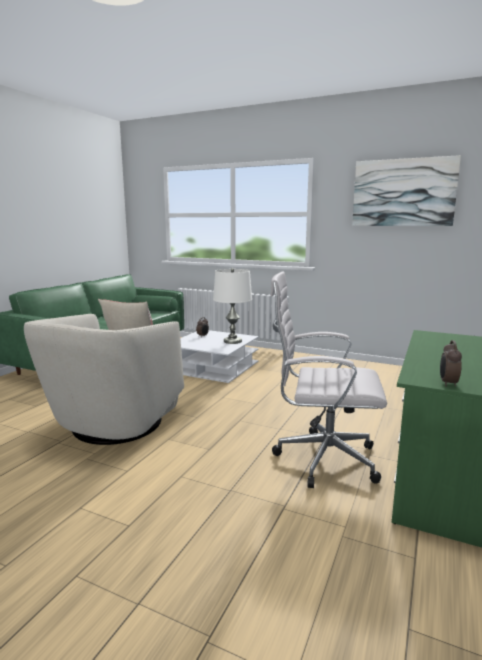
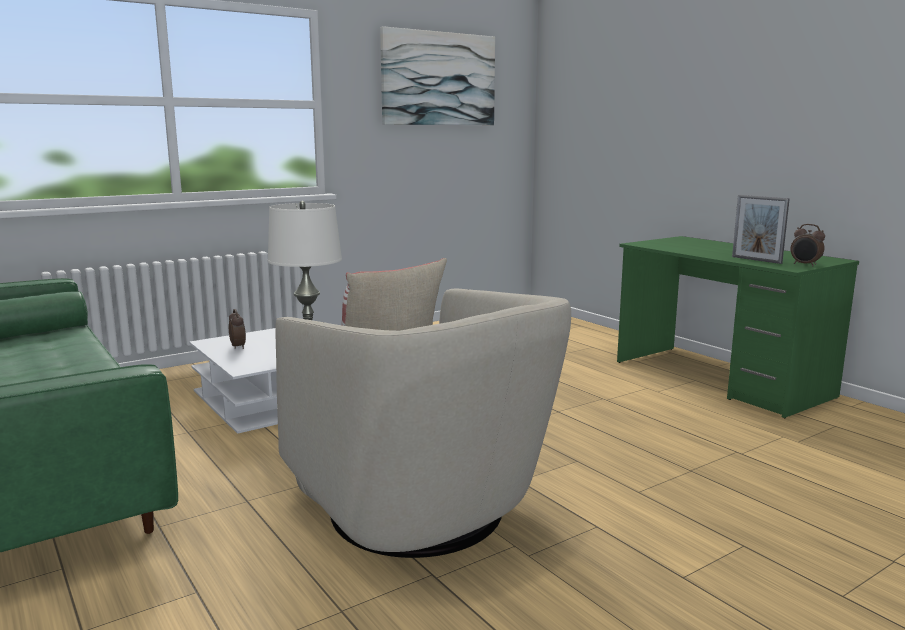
camera: 60 degrees left, 0 degrees up
(321, 459) = (650, 412): white office chair -> none
(432, 367) = (756, 260): none -> picture frame

